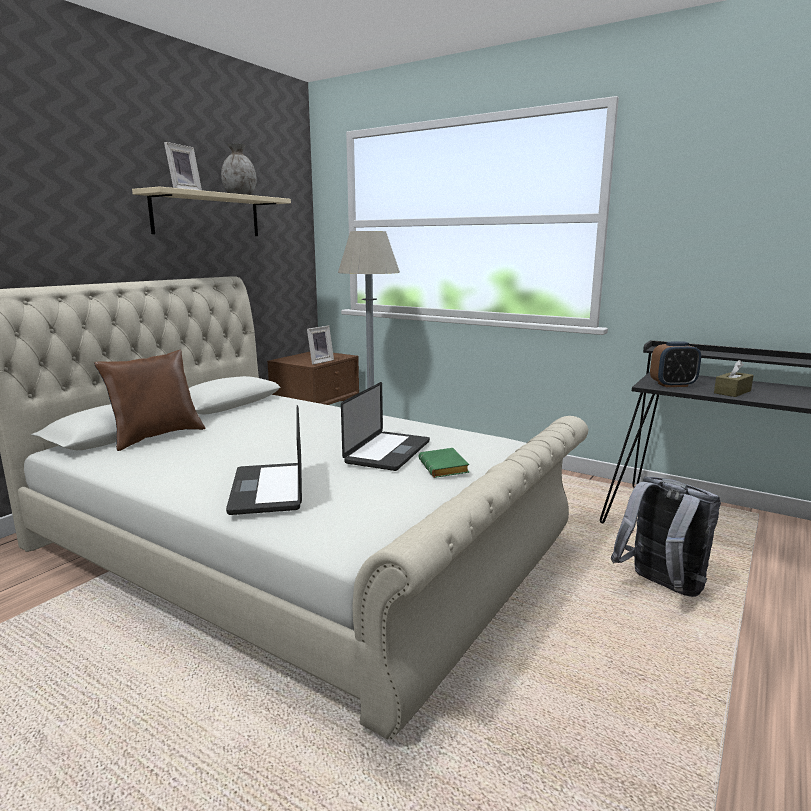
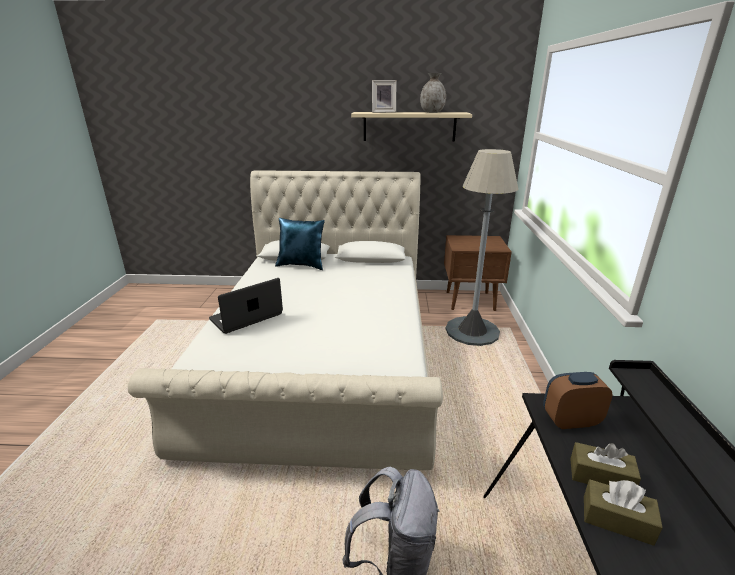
camera: 60 degrees right, 10 degrees up
(157, 436) = (302, 265): brown pillow -> blue pillow
(319, 361) = (469, 247): picture frame -> none
(388, 452) = (335, 331): laptop -> none
(445, 468) = (323, 359): green book -> none
(672, 385) = (570, 421): alarm clock -> alarm clock turned 120 degrees clockwise
(771, 397) = (617, 520): none -> brown tissue box

